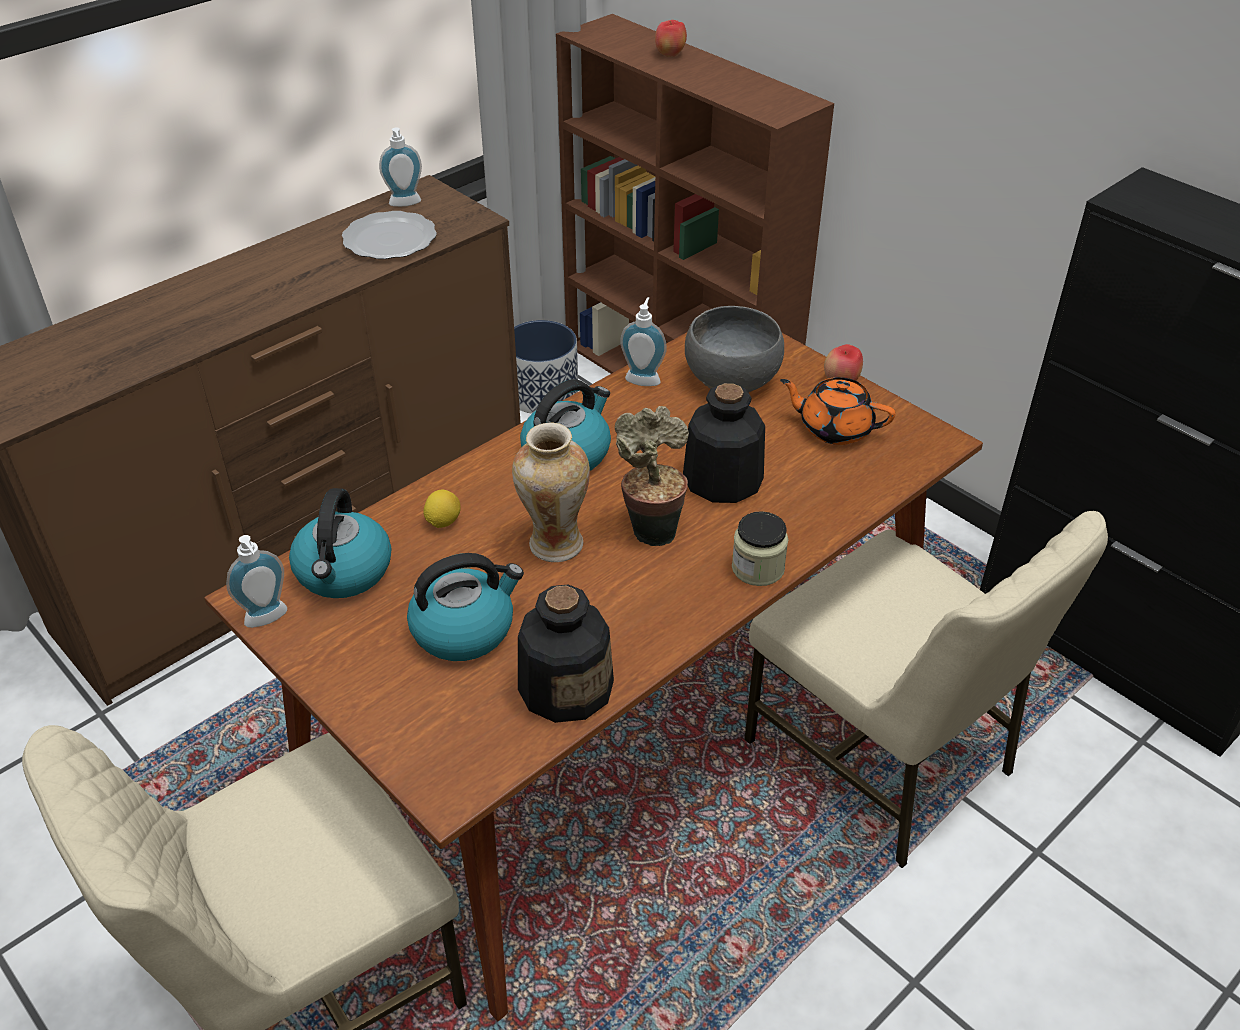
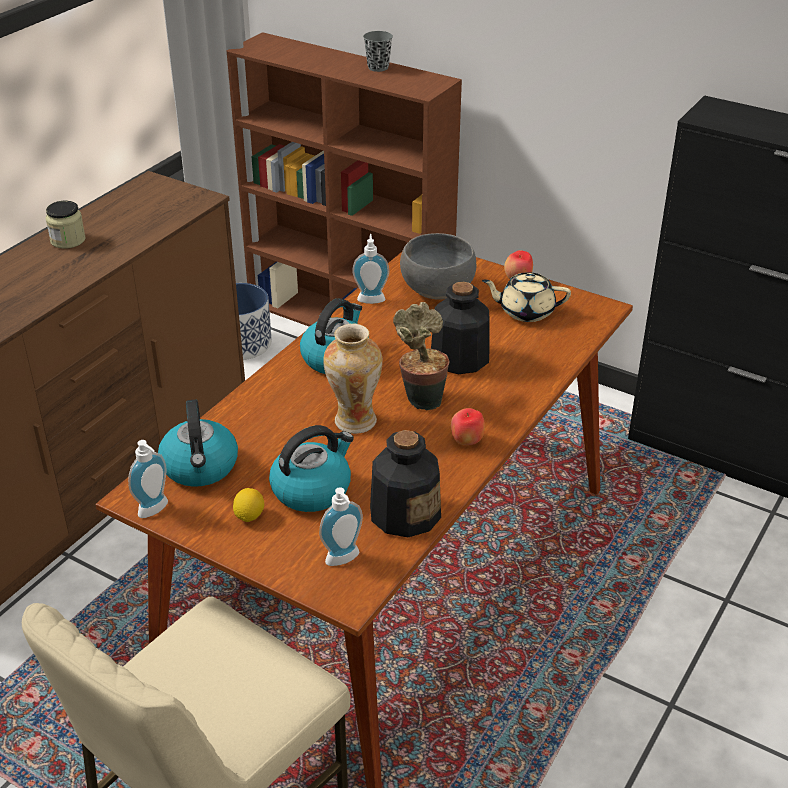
camera: 15 degrees left, 5 degrees down
(389, 240) = (140, 222): plate -> none
(405, 204) = (140, 194): soap dispenser -> soap dispenser (344, 560)
(443, 522) = (262, 420): lemon -> lemon (249, 516)
(670, 55) = (323, 58): apple -> apple (466, 441)
(733, 75) = (378, 67): none -> grey cup
(758, 568) = (509, 412): jar -> jar (68, 240)
(834, 428) = (525, 311): orange teapot -> beige teapot
(883, 757) = (597, 559): beige chair -> none

